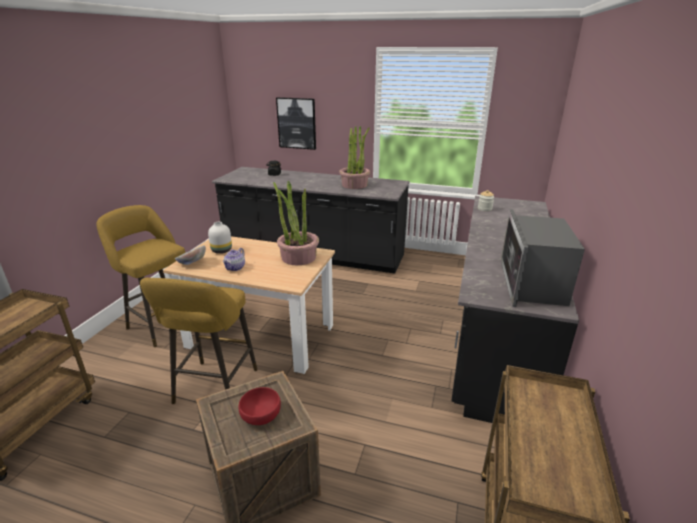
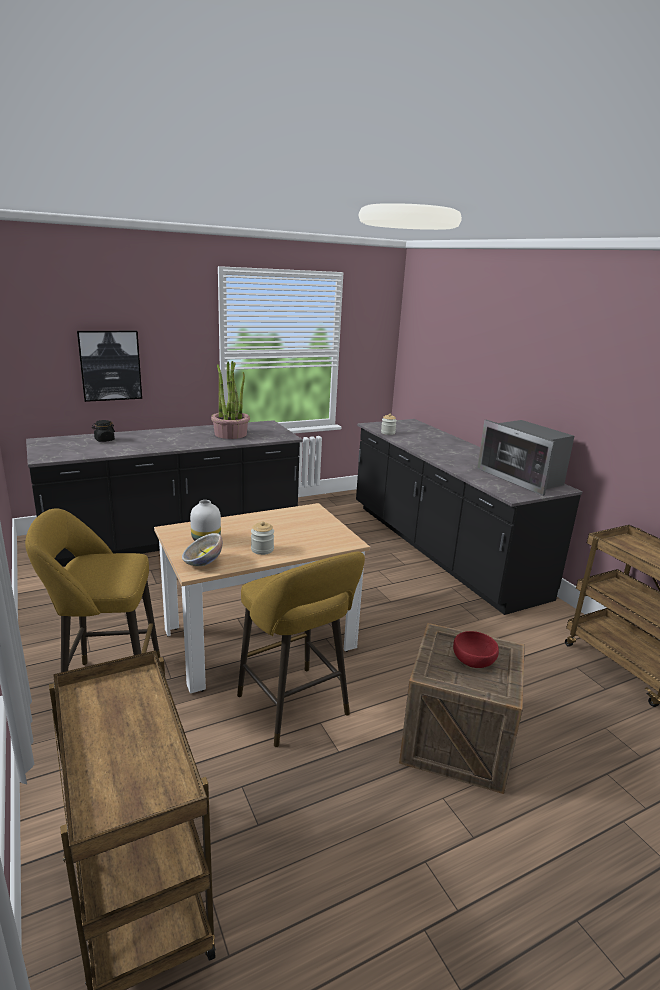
camera: 45 degrees left, 5 degrees down
(235, 268) = (262, 549): teapot -> jar
(298, 257) = (301, 519): potted plant -> none

